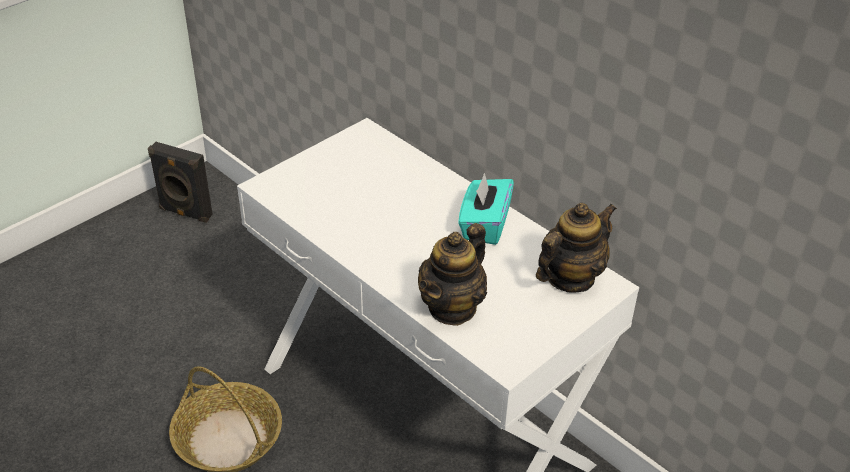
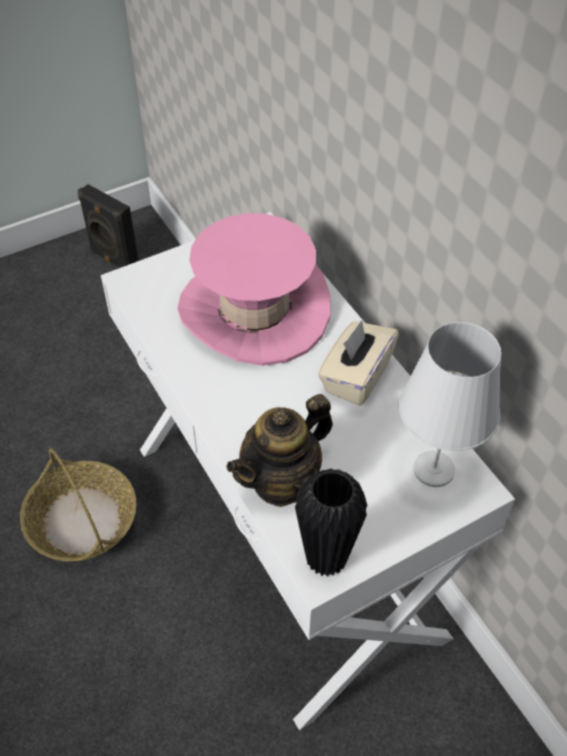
camera: 15 degrees right, 10 degrees up
(382, 191) = (254, 310): none -> pink hat
(484, 225) = (355, 377): turquoise tissue box -> beige tissue box
(508, 353) = (326, 558): none -> black vase
(570, 278) = (434, 469): teapot -> white table lamp

